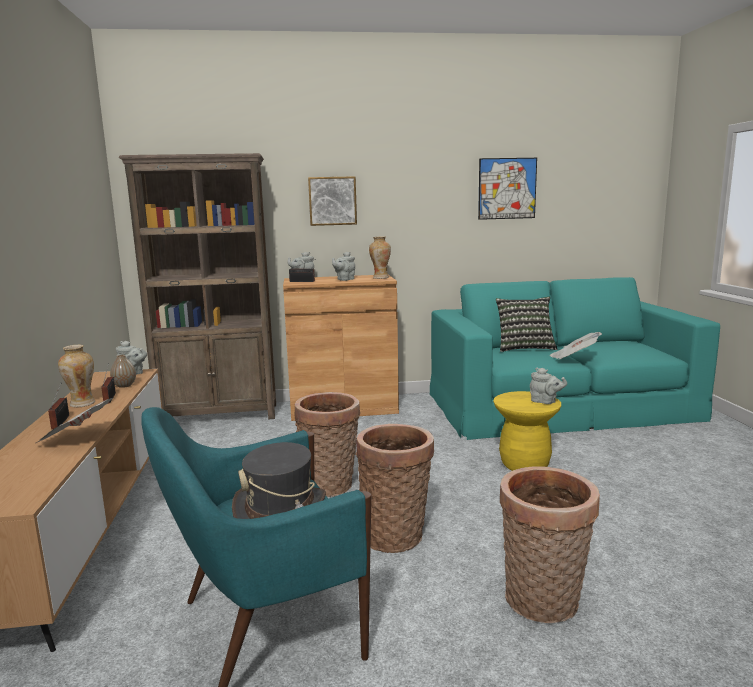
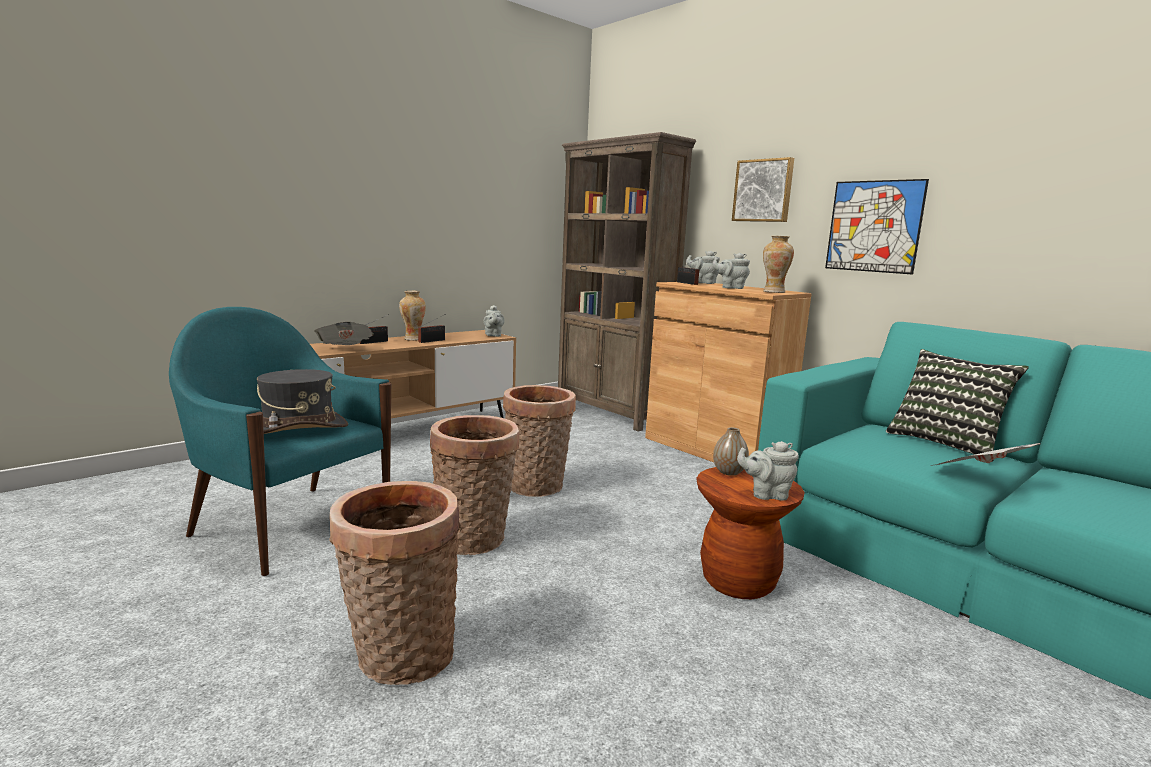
camera: 55 degrees right, 0 degrees up
(124, 385) = (463, 338): vase -> vase (729, 472)
(507, 188) = (1043, 168): picture -> picture (874, 226)
(524, 465) = (738, 582): yellow stool -> brown stool
(545, 402) = (766, 494): grey teapot -> grey teapot turned 90 degrees clockwise

